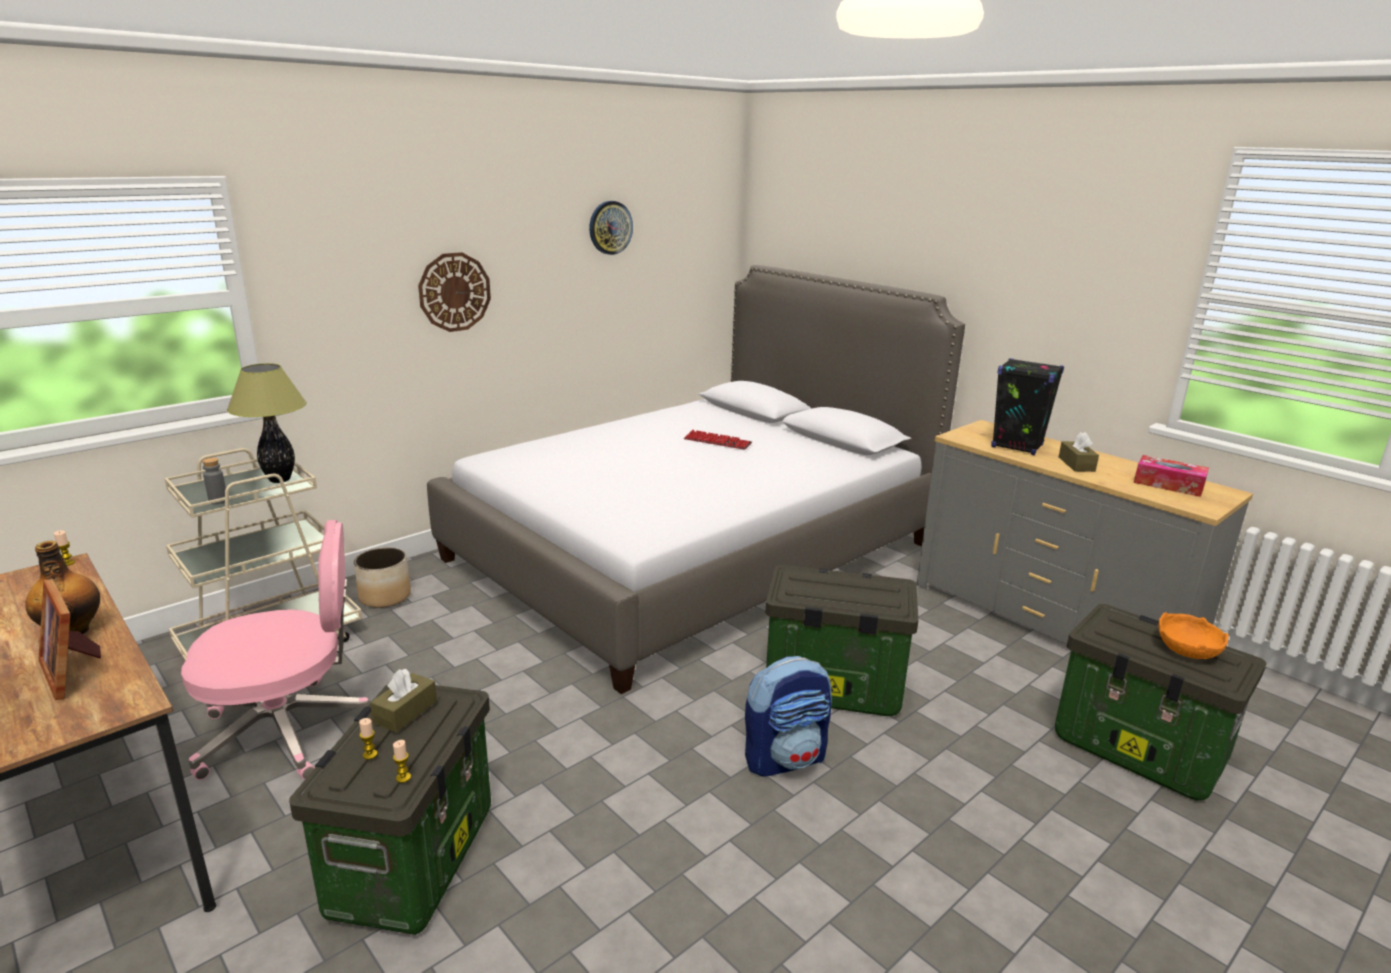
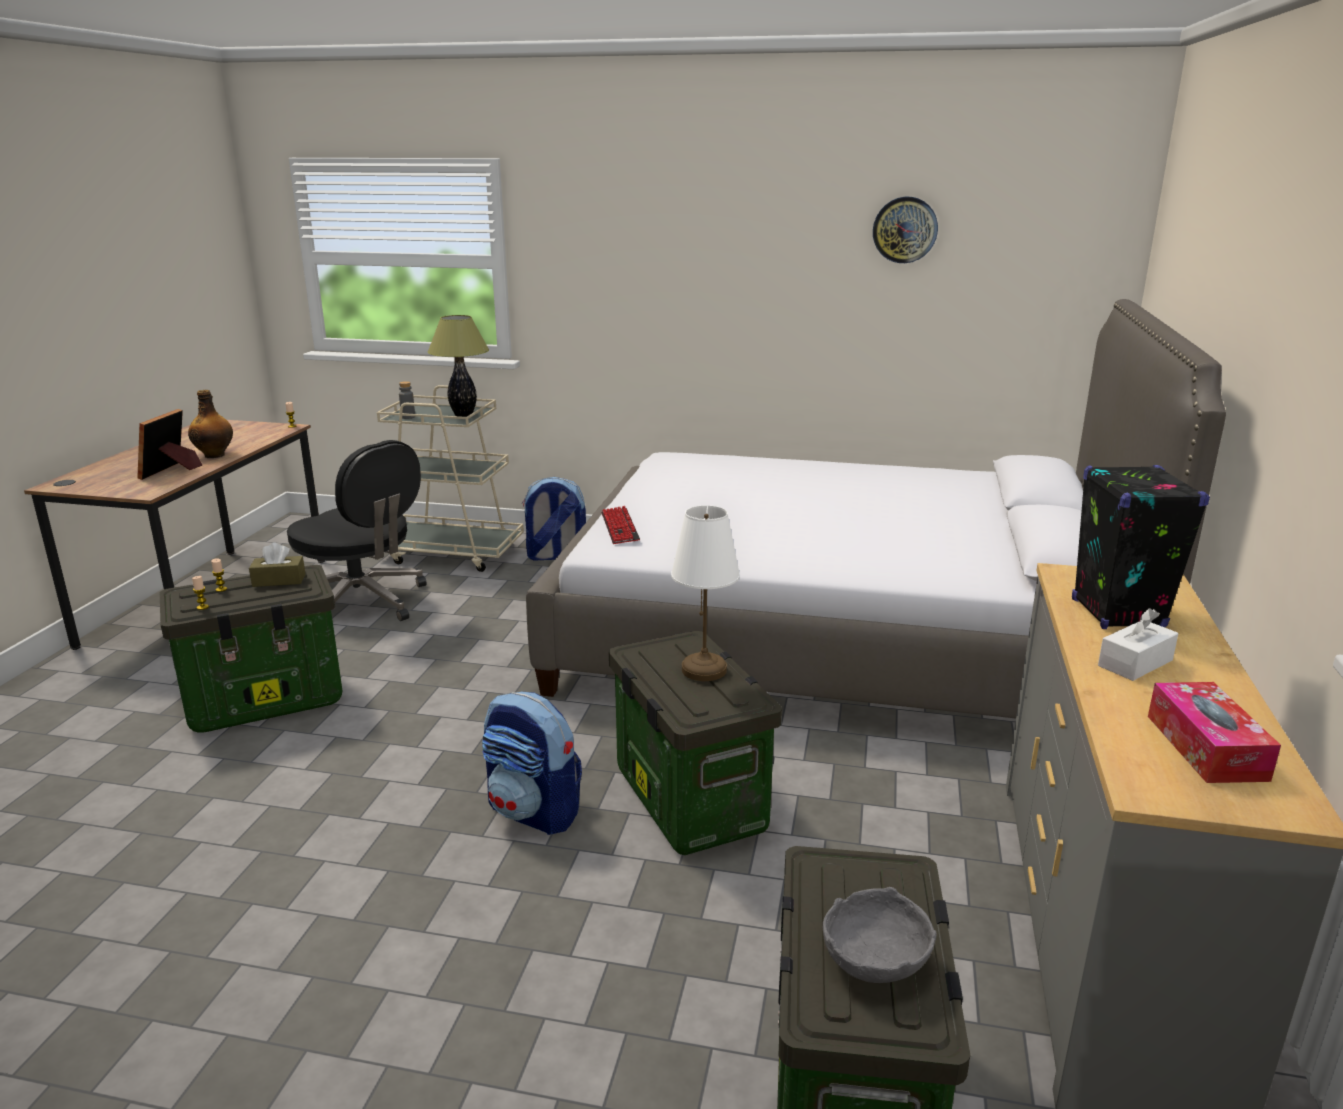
camera: 55 degrees right, 0 degrees up
(288, 730) = (362, 603): pink office chair -> black office chair
(385, 597) = (555, 556): planter -> backpack
(454, 292) = (694, 283): wall clock -> none
(717, 441) = (896, 509): keyboard -> keyboard (619, 527)
(841, 582) = (703, 669): none -> white table lamp
(1076, 464) = (1135, 663): brown tissue box -> white tissue box
(1187, 650) = (873, 959): orange bowl -> grey bowl

